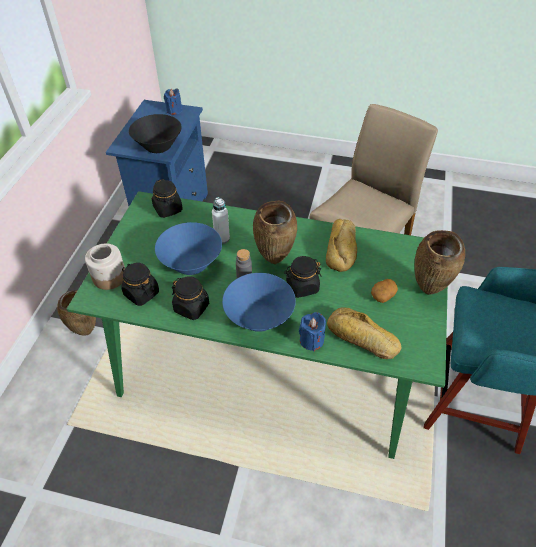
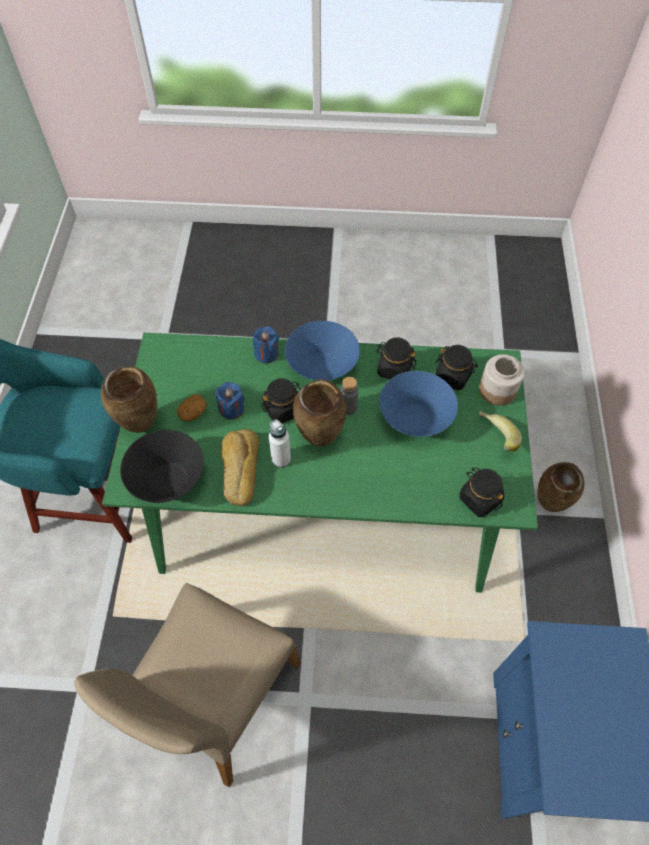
camera: 170 degrees right, 10 degrees up
(134, 243) = (494, 438): none -> banana
(158, 146) = (566, 657): black bowl -> black bowl (168, 480)
(174, 110) = (595, 787): blue candle -> blue candle (231, 409)
(222, 238) = (391, 461): white bottle -> white bottle (281, 459)
(361, 338) = (217, 362): bread -> none

